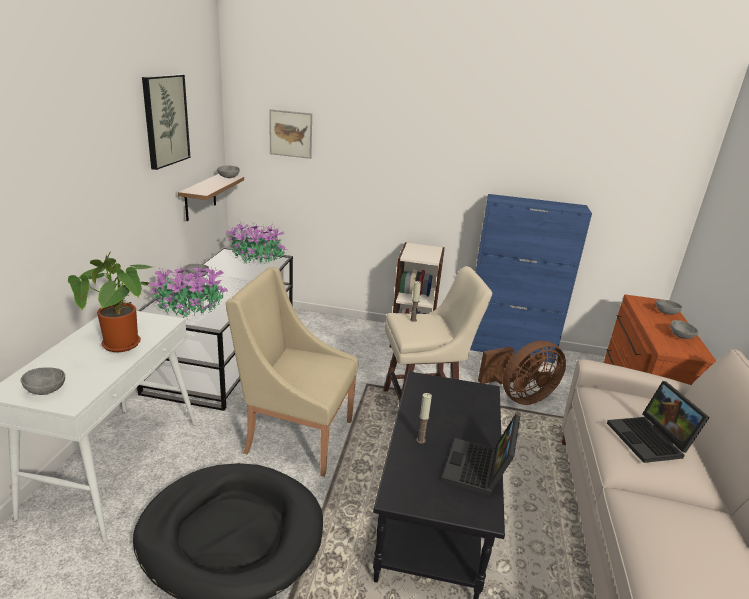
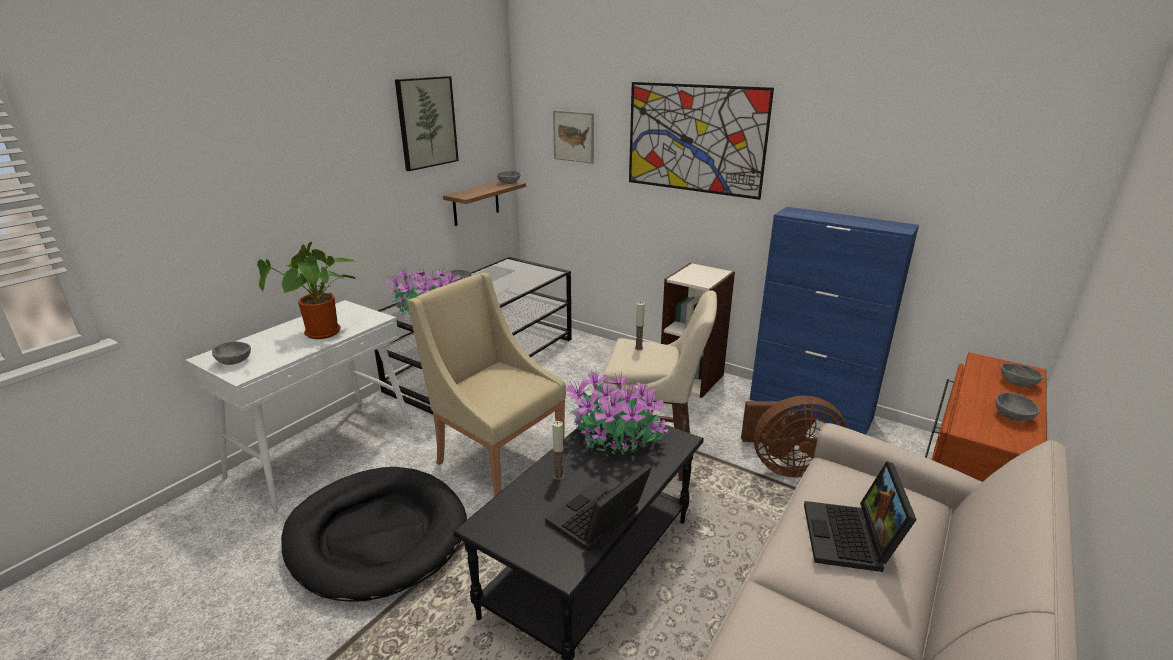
camera: 25 degrees right, 0 degrees up
(257, 259) = (531, 271): potted plant -> potted plant (616, 438)
(410, 138) = (695, 139): none -> picture

